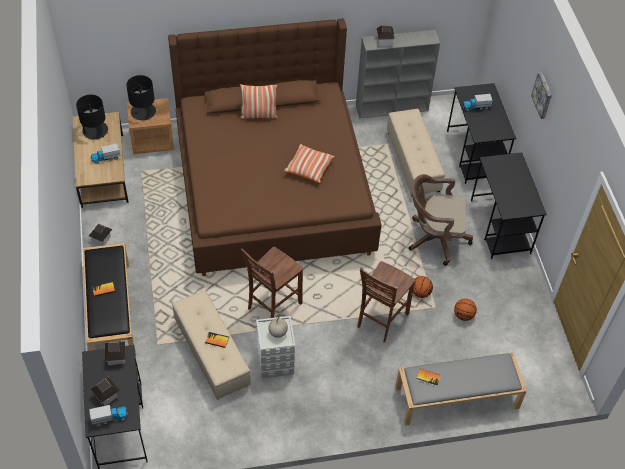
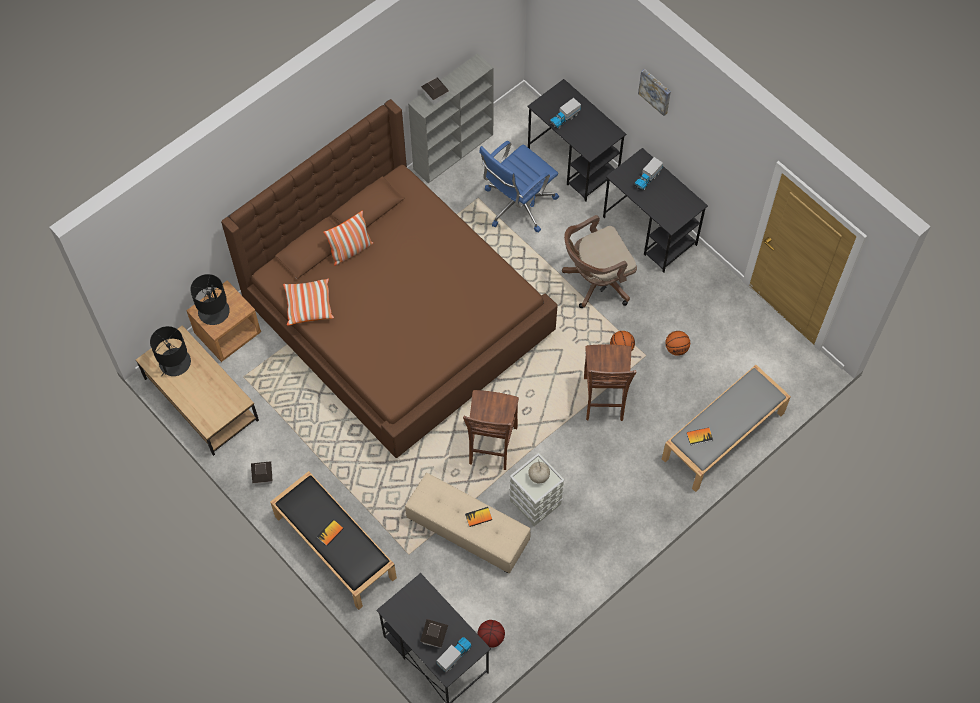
camera: 30 degrees left, 10 degrees up
(106, 158) = (213, 388): toy truck -> toy truck (647, 179)
(116, 357) = (414, 595): toy house -> none
(169, 437) = (490, 637): none -> basketball
(309, 168) = (447, 283): pillow -> pillow (308, 305)
(412, 161) = (517, 205): beige ottoman -> blue office chair

